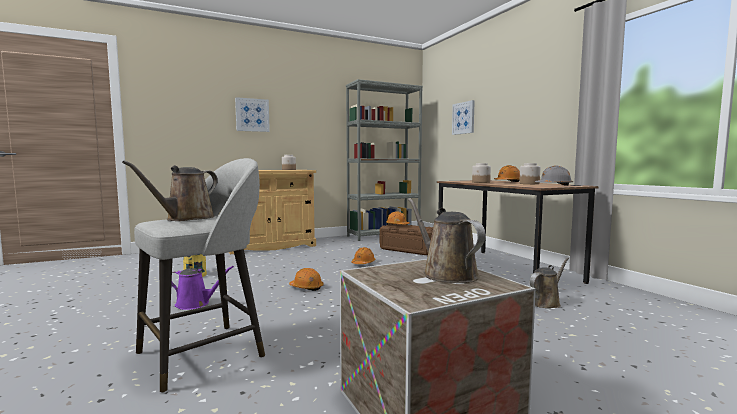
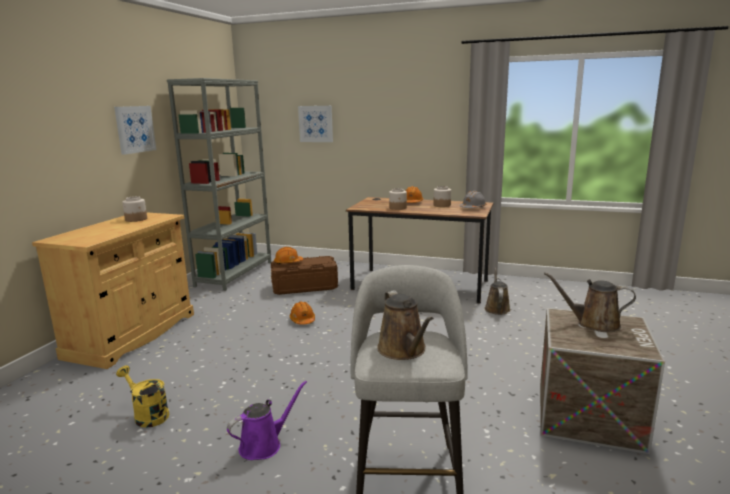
camera: 45 degrees left, 10 degrees up
(252, 115) = (57, 140): picture -> picture (135, 129)
(306, 287) = (321, 371): orange hard hat -> none

